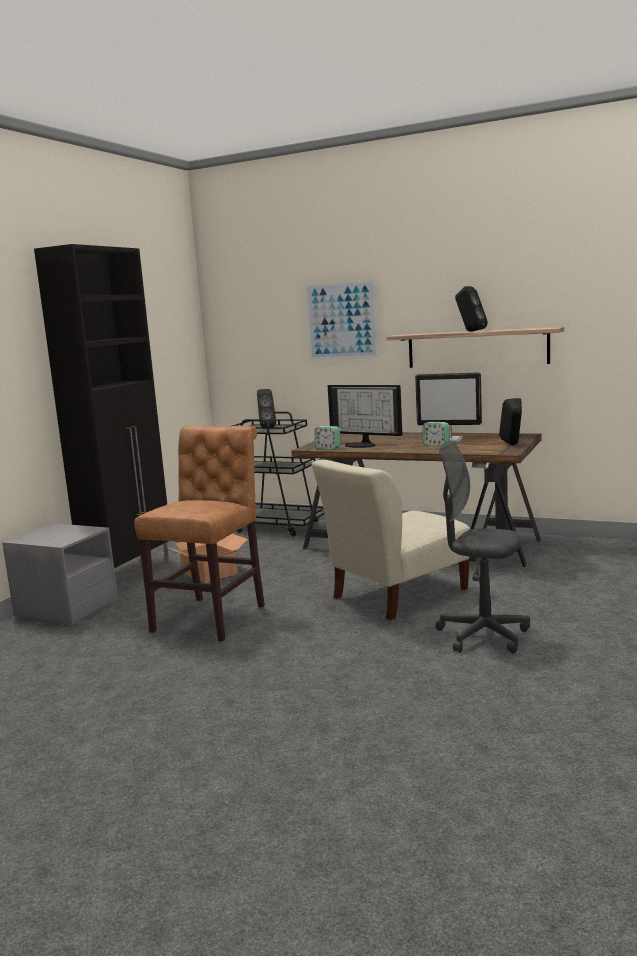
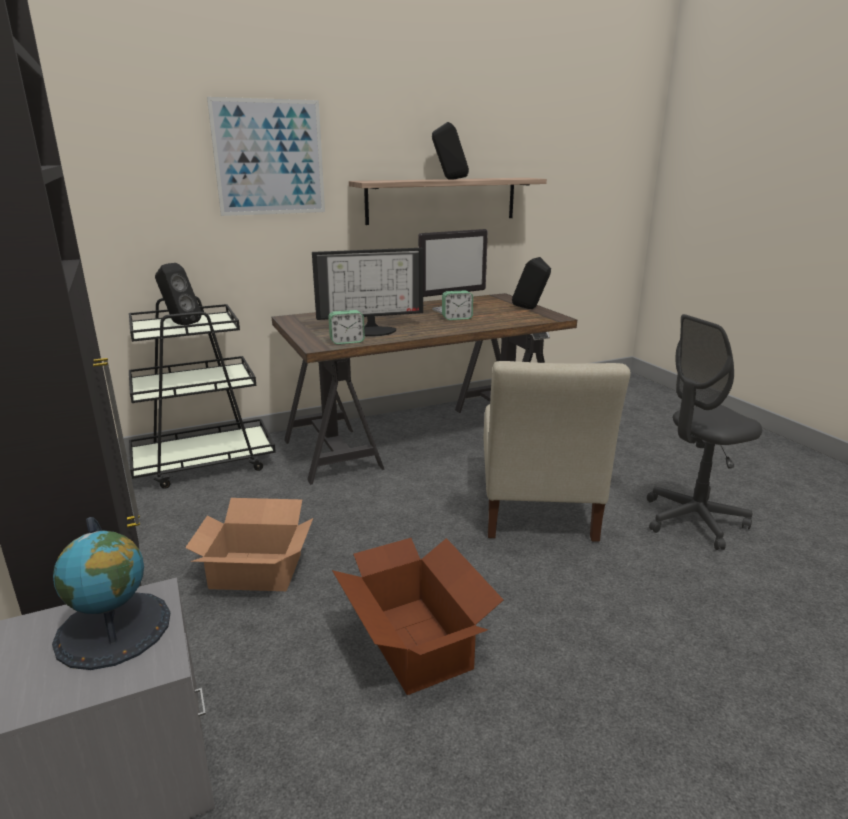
camera: 50 degrees left, 10 degrees up
(69, 533) = (114, 629): none -> globe
(213, 616) = (416, 642): brown chair -> cardboard box

